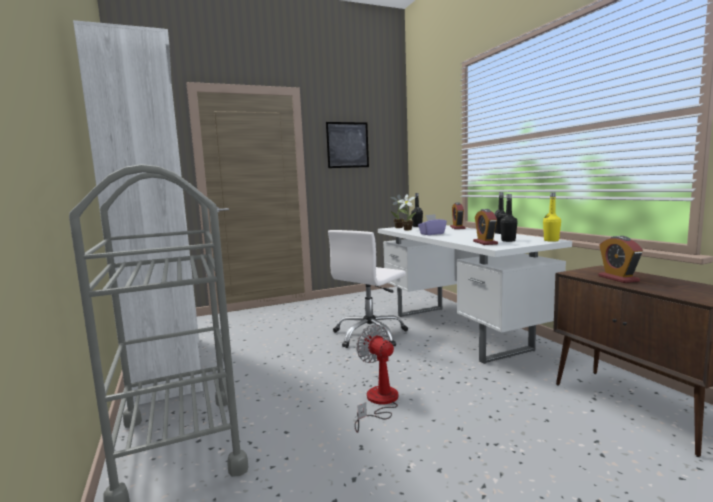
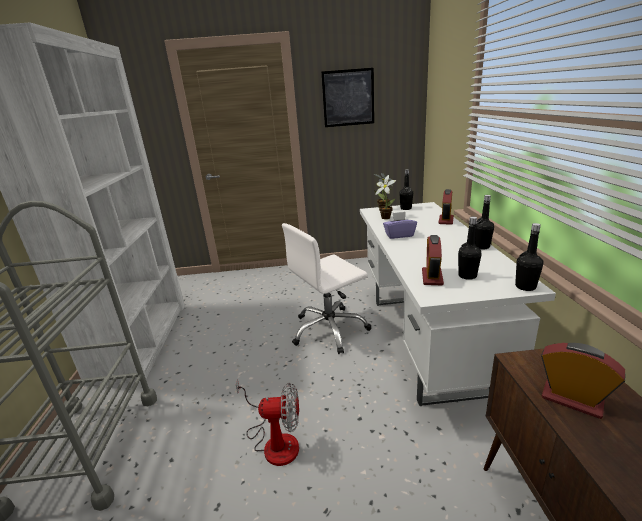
camera: 20 degrees right, 15 degrees up
(379, 402) = (274, 441): fan -> fan turned 105 degrees clockwise
(551, 240) = (525, 287): yellow bottle -> black bottle
(618, 278) = (572, 400): alarm clock -> alarm clock turned 120 degrees clockwise

